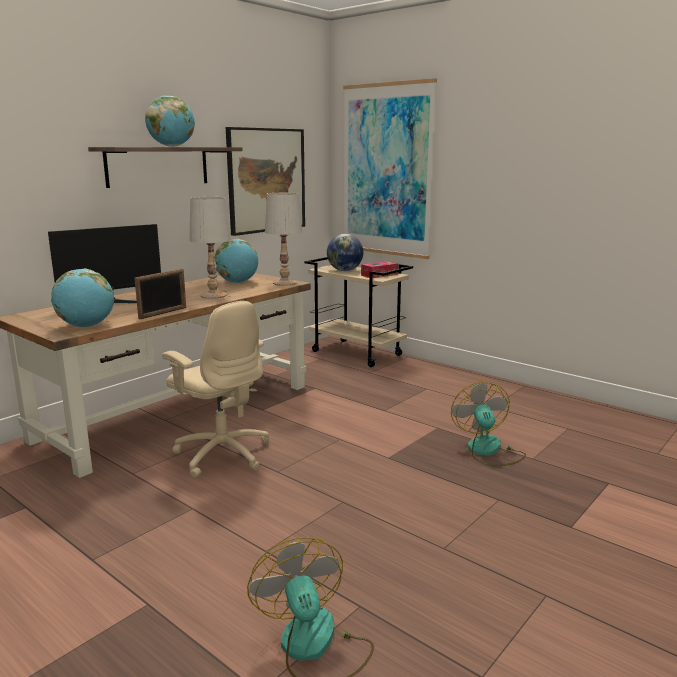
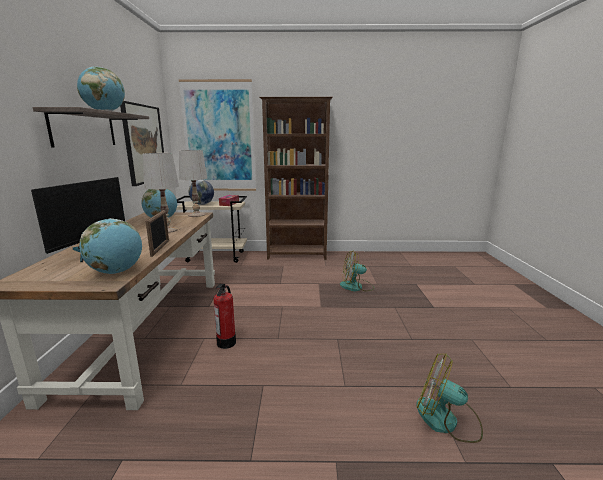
camera: 40 degrees left, 0 degrees up
(222, 454) = (226, 342): beige office chair -> fire extinguisher
(472, 380) = (297, 255): none -> brown bookcase
(488, 451) = (356, 287): fan -> fan turned 45 degrees counterclockwise

